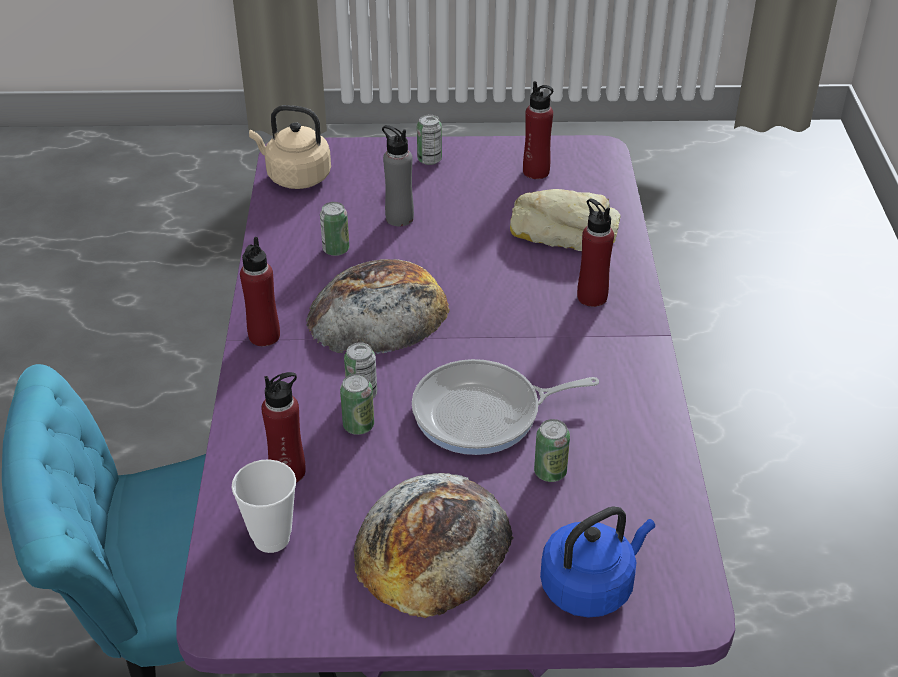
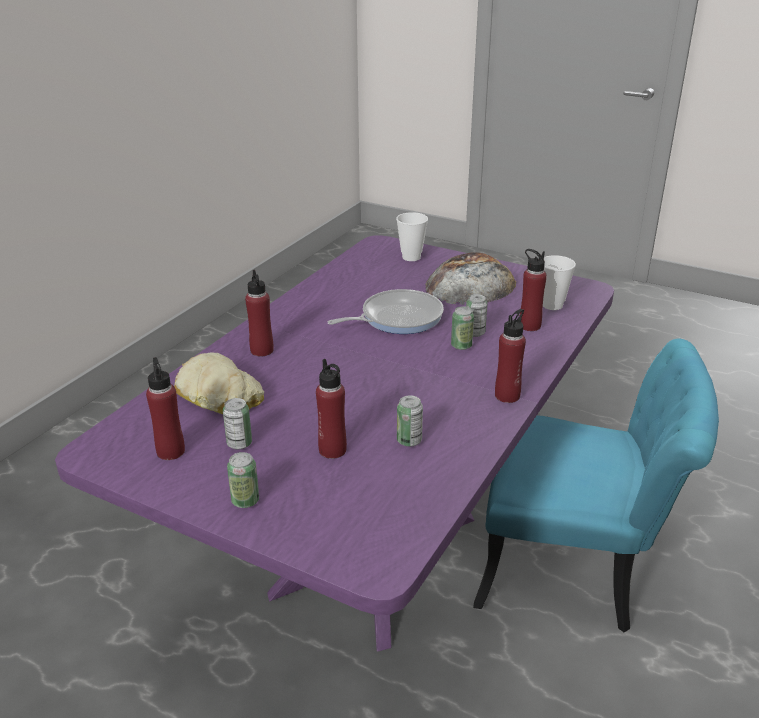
camera: 150 degrees left, 10 degrees down
(295, 177) = (393, 531): beige kettle -> none
(378, 310) = (412, 386): bread -> none
(399, 218) = (332, 450): grey bottle -> red bottle
(484, 414) = (397, 318): frying pan -> frying pan turned 45 degrees counterclockwise
(550, 472) = (388, 289): can -> can (239, 443)
(590, 586) = (411, 257): blue kettle -> cup

